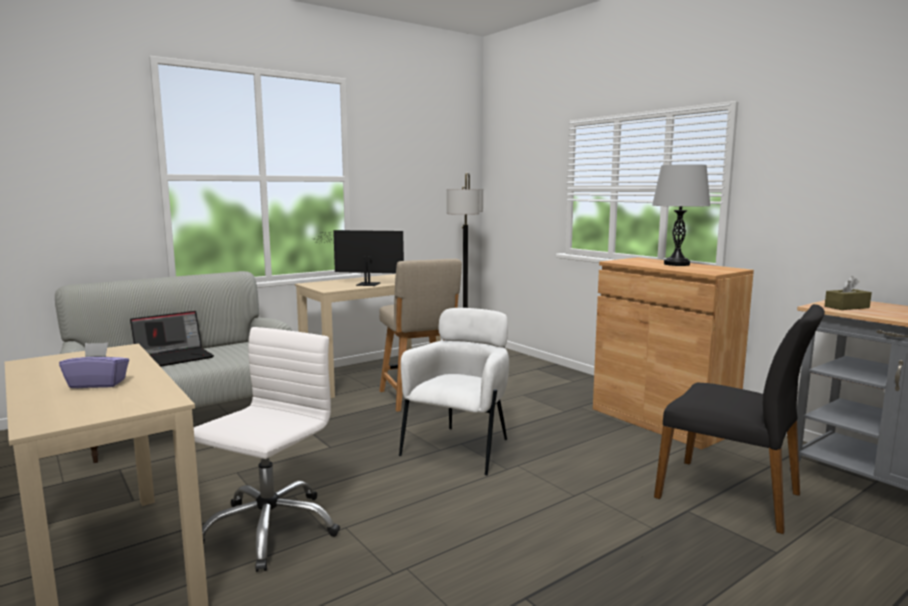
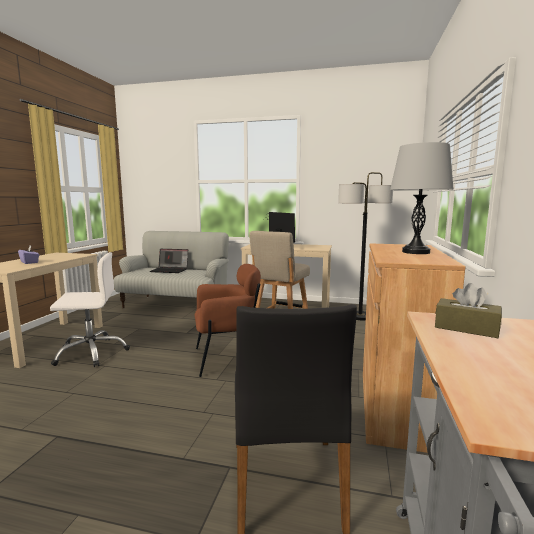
camera: 50 degrees right, 0 degrees up
(460, 448) = (226, 358): white armchair -> brown armchair

